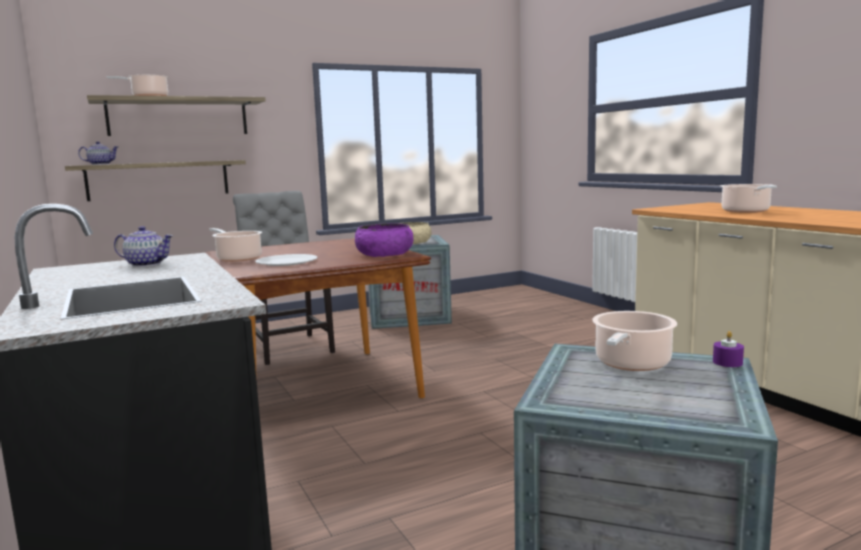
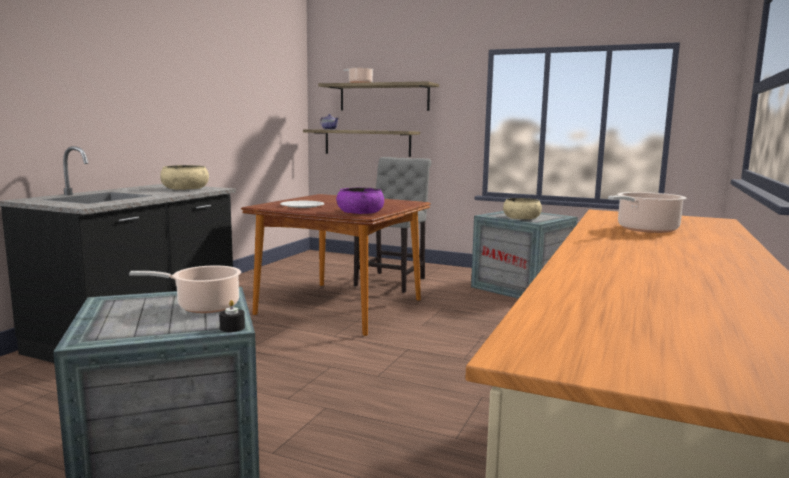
camera: 50 degrees right, 0 degrees up
(146, 264) = (185, 188): teapot -> beige bowl
(237, 258) = (301, 199): cooking pot -> none
(727, 362) = (232, 328): purple candle -> black candle

